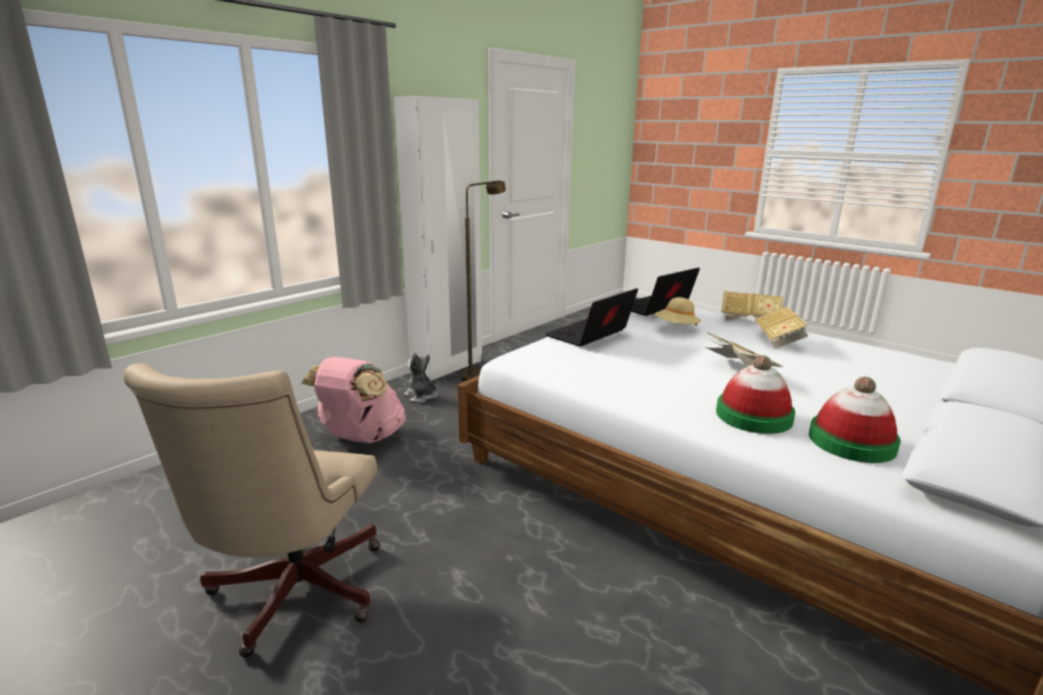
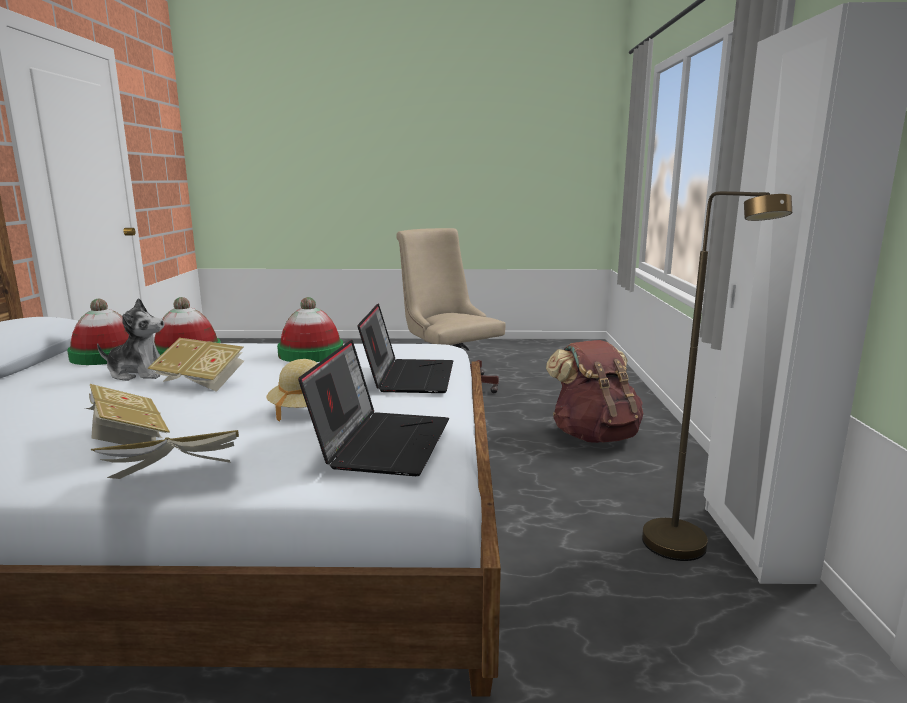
camera: 140 degrees right, 5 degrees down
(360, 438) = (594, 436): pink backpack -> brown backpack
(422, 397) = (655, 487): plush toy -> plush toy (139, 373)
(631, 378) = (311, 353): none -> hat

